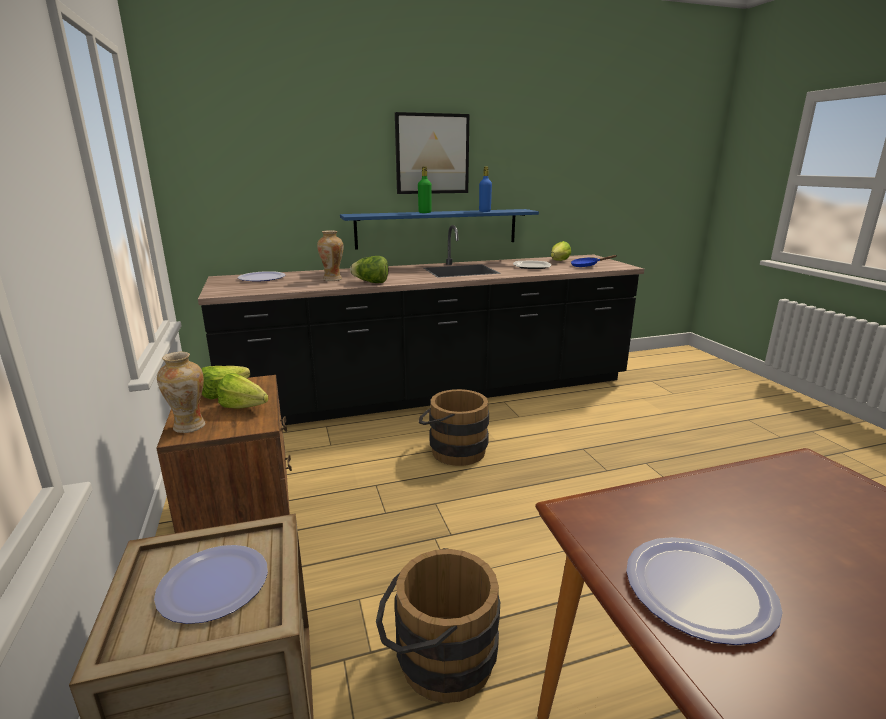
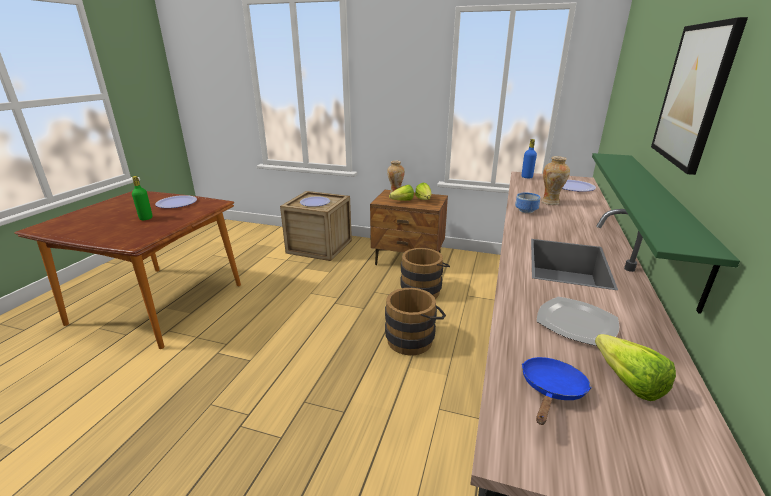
camera: 125 degrees right, 5 degrees up
(371, 282) = (525, 211): lettuce -> bowl
(425, 212) = (635, 180): green bottle -> green bottle (146, 218)
(436, 659) = (284, 277): brown bucket -> brown bucket (423, 289)
(437, 228) = (659, 216): blue shelf -> green shelf
(484, 211) = (651, 210): blue bottle -> blue bottle (526, 177)

